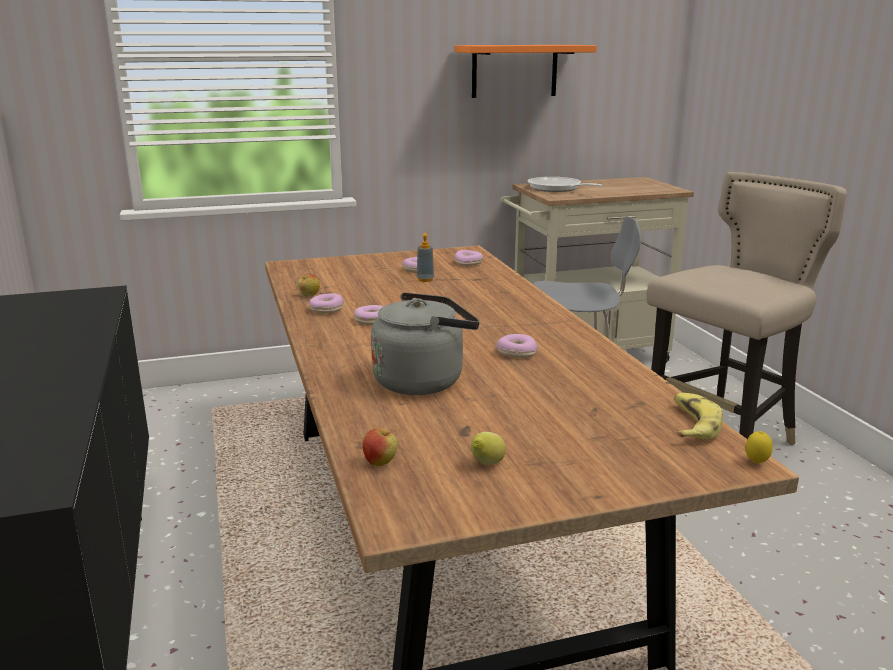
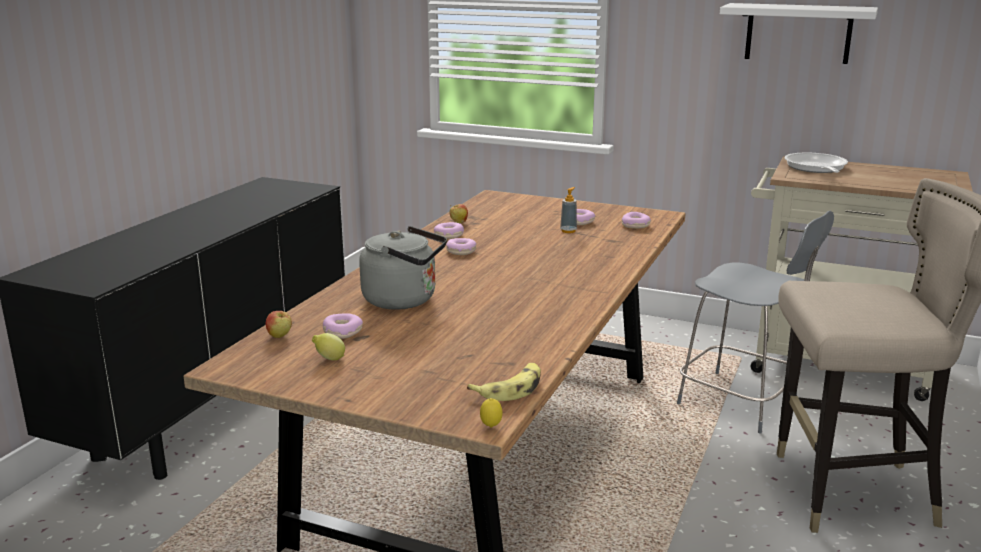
camera: 40 degrees right, 0 degrees up
(514, 71) = (798, 33): orange shelf -> white shelf
(516, 353) = (507, 302): donut -> donut (342, 332)

